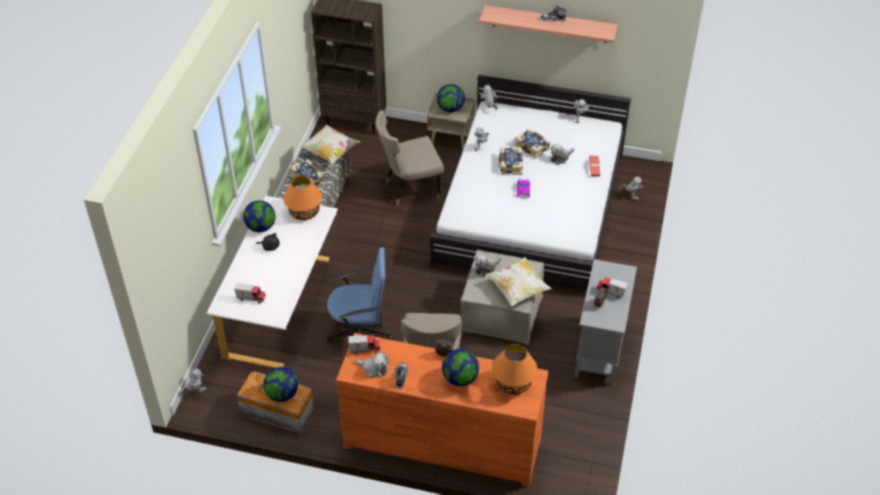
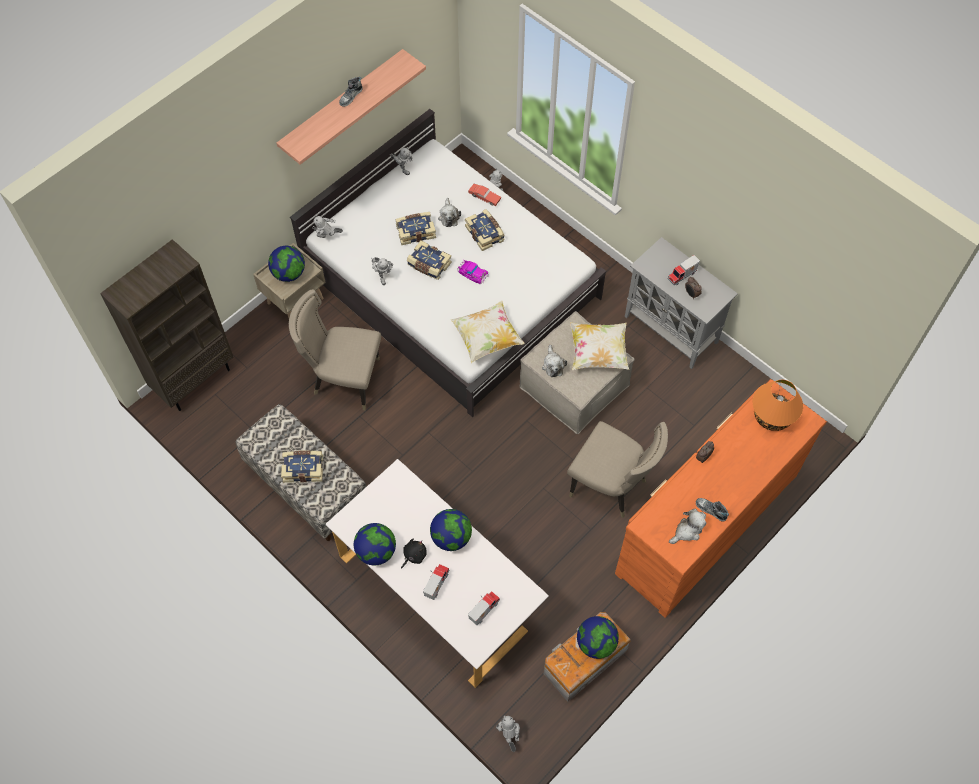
camera: 60 degrees left, 15 degrees up
(304, 213) = (382, 495): orange table lamp -> none
(330, 152) = (275, 425): pillow -> pillow (487, 338)
(360, 332) = (522, 528): blue office chair -> none
(364, 349) = (656, 527): toy truck -> toy truck (435, 584)
(409, 188) = (343, 378): beige chair -> beige chair turned 90 degrees clockwise
(460, 378) = (742, 459): globe -> globe (451, 537)
(563, 182) = (485, 233): none -> book

